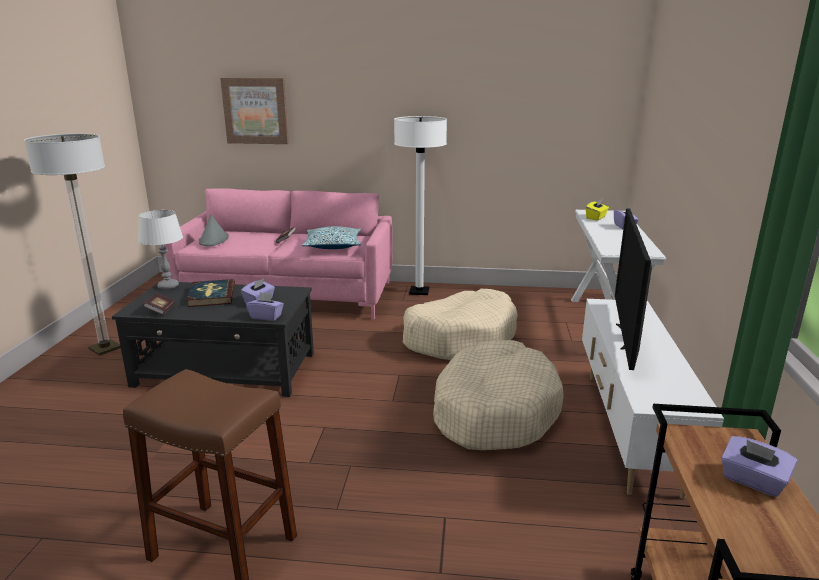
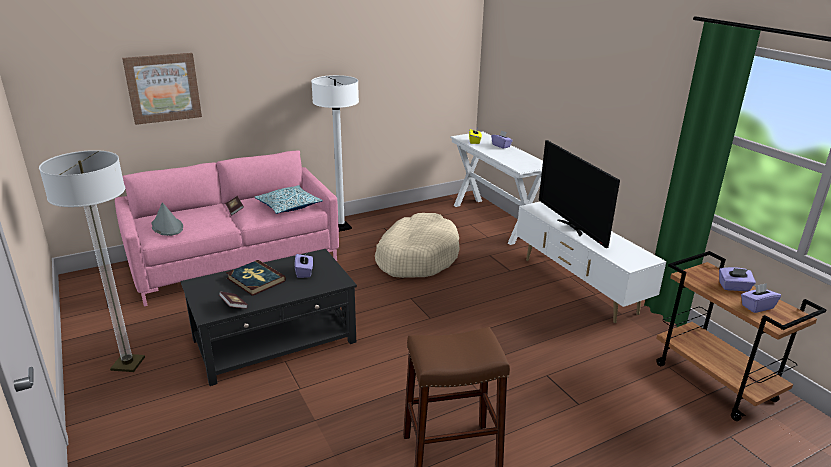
camera: 35 degrees left, 5 degrees up
(168, 286) = (199, 283): white table lamp -> none
(266, 317) = (332, 283): purple tissue box -> purple tissue box (757, 307)
(494, 410) = (498, 301): beige dog bed -> none

